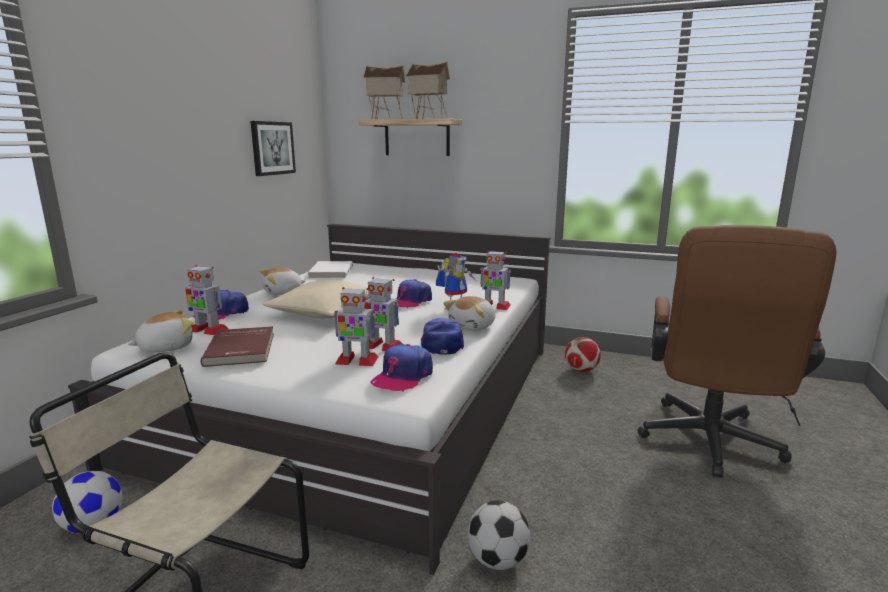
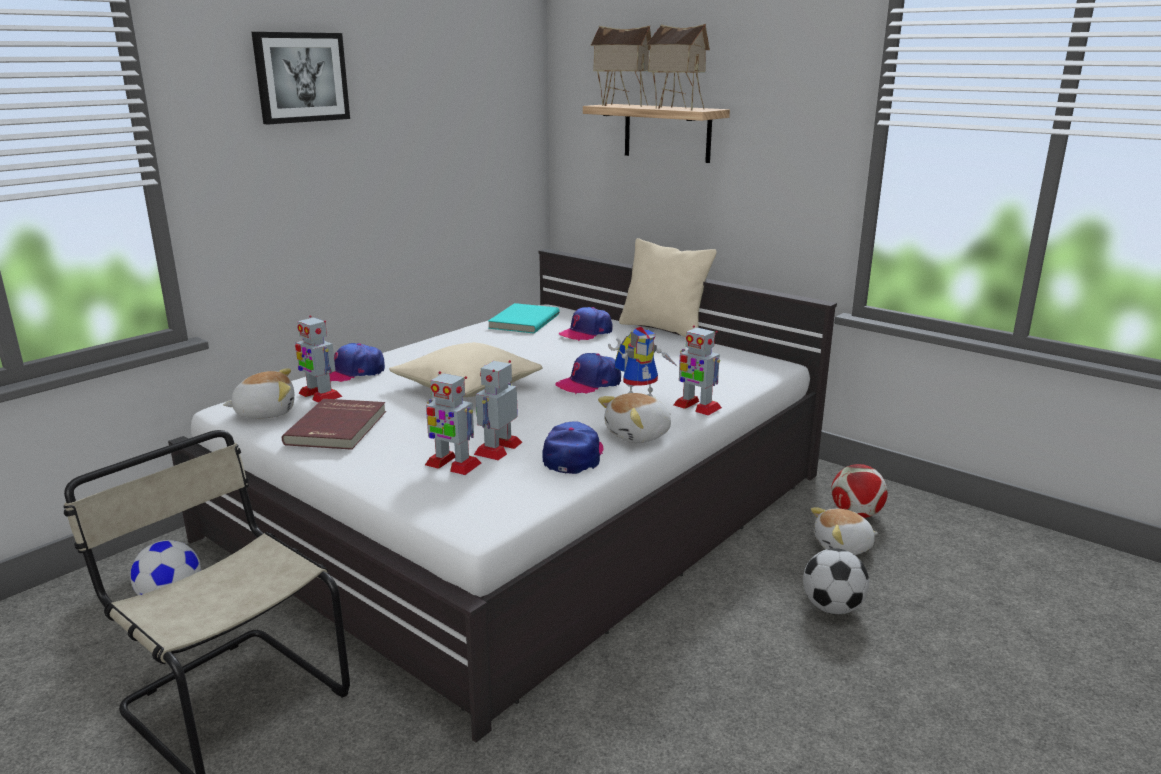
camera: 20 degrees right, 5 degrees up
(272, 148) = (460, 147): picture -> picture (301, 77)
(283, 292) = (441, 348): plush toy -> plush toy (843, 547)
(330, 272) = (523, 321): white book -> turquoise book
(382, 346) = (498, 448): toy robot -> toy robot turned 75 degrees clockwise
(402, 376) = (488, 496): cap -> cap (586, 332)
(430, 268) = (663, 328): none -> beige pillow
(497, 561) = (559, 747): football -> football (832, 608)
(709, 445) = (974, 669): brown office chair -> none

